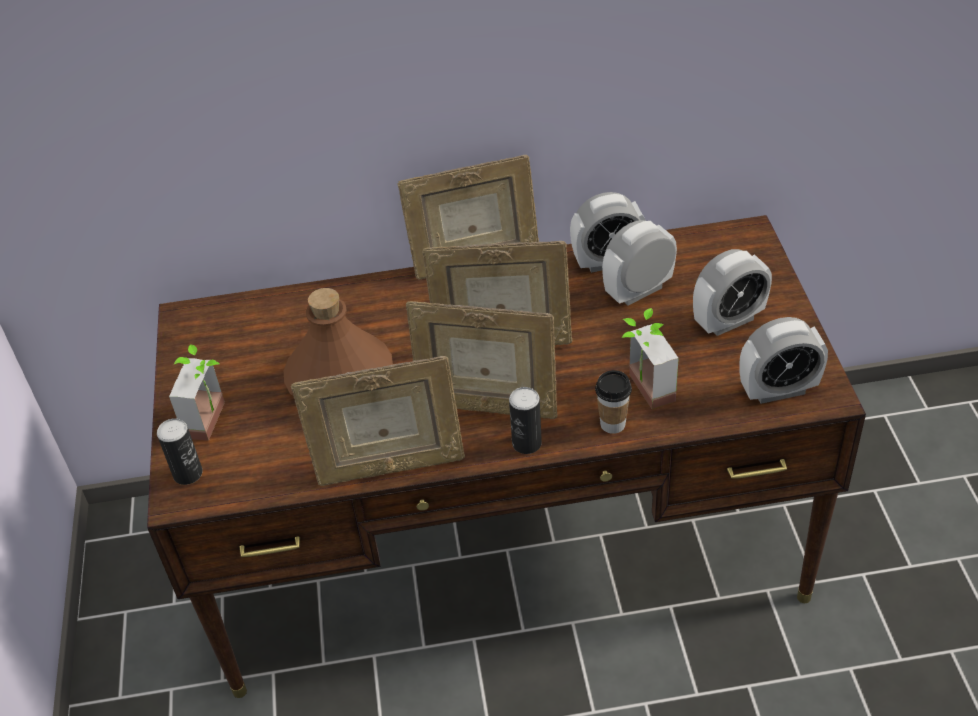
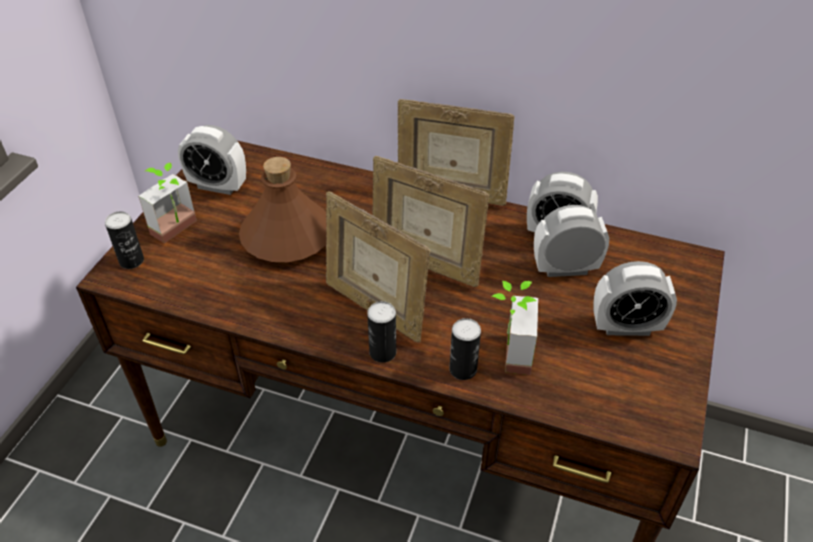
camera: 25 degrees right, 0 degrees up
(389, 467) = (267, 322): picture frame -> none
(612, 424) = (463, 369): cup -> can
(778, 390) = (629, 408): alarm clock -> alarm clock (218, 186)

